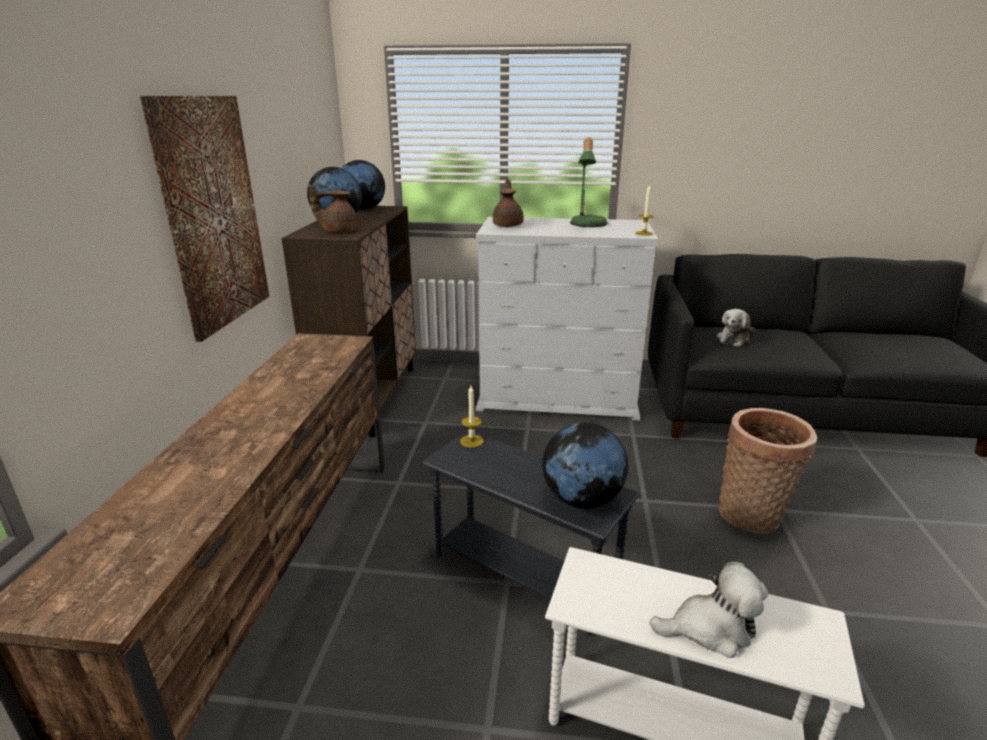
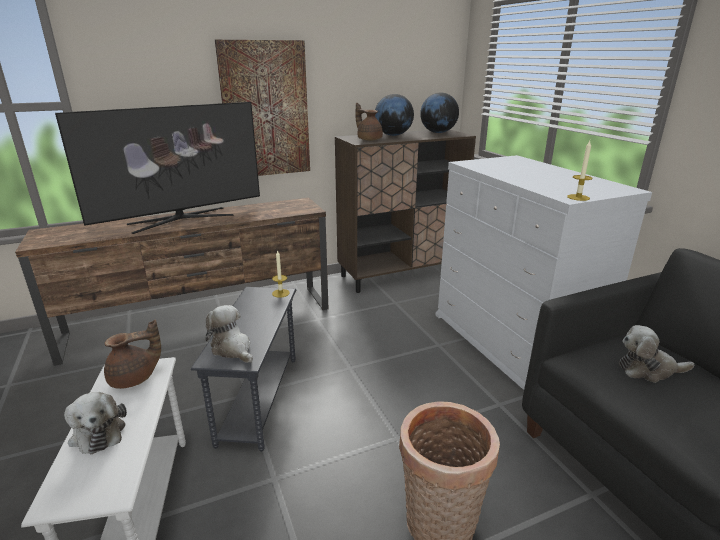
camera: 60 degrees right, 0 degrees up
(236, 430) = (180, 219): none -> television
(508, 225) = (497, 163): brown teapot -> brown teapot (134, 378)
(581, 499) = (232, 349): globe -> plush toy
(587, 225) = (562, 178): table lamp -> none

